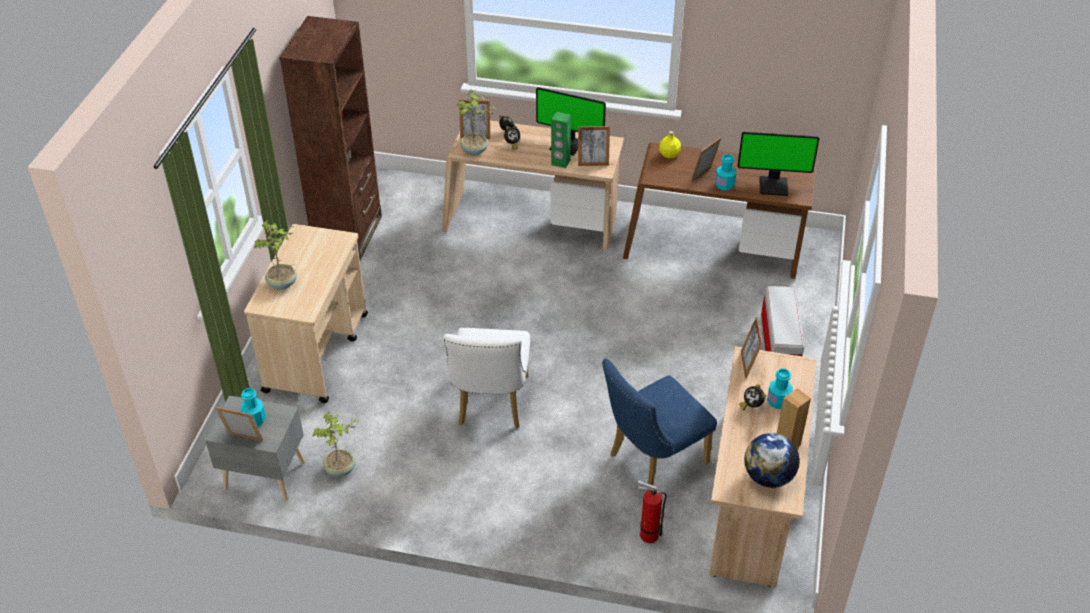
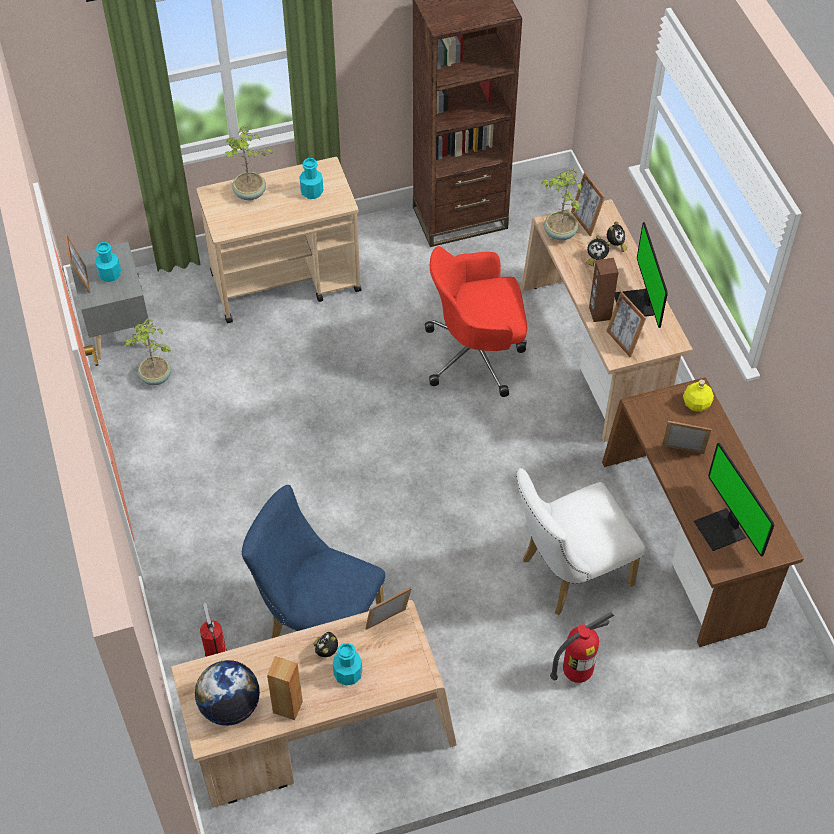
camera: 60 degrees right, 10 degrees up
(480, 279) = (476, 354): none -> red office chair
(490, 405) = (306, 450): white chair -> white chair (568, 573)
(560, 162) = (599, 313): green speaker -> brown speaker
(724, 185) = (682, 480): turquoise bottle -> turquoise bottle (312, 192)
(778, 343) = (576, 673): storage box -> fire extinguisher

